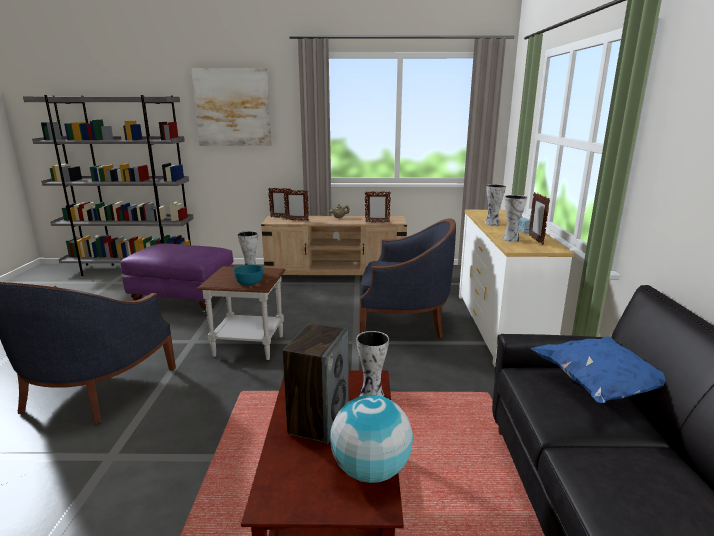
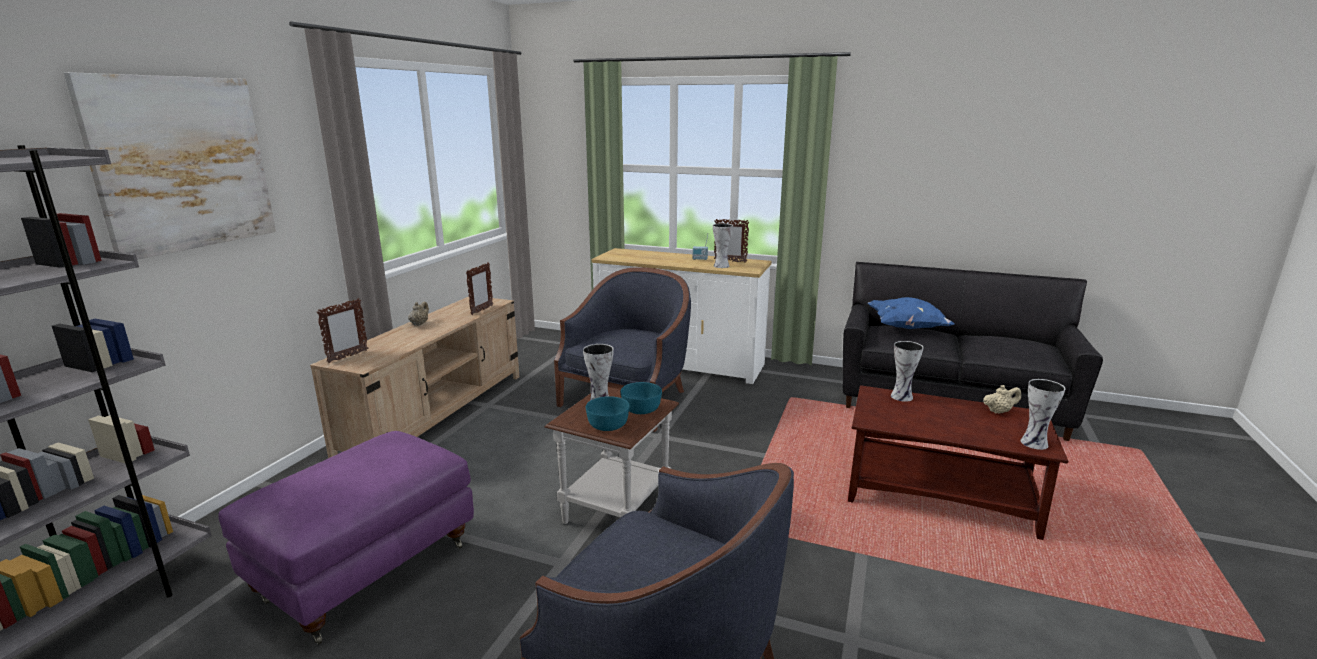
camera: 70 degrees left, 0 degrees up
(223, 278) = (608, 424): none -> turquoise bowl
(296, 220) = (387, 348): picture frame -> none
(319, 420) = (940, 420): speaker -> none
(371, 470) = (999, 411): globe -> beige teapot
(492, 223) = (662, 261): vase -> vase (1035, 443)

